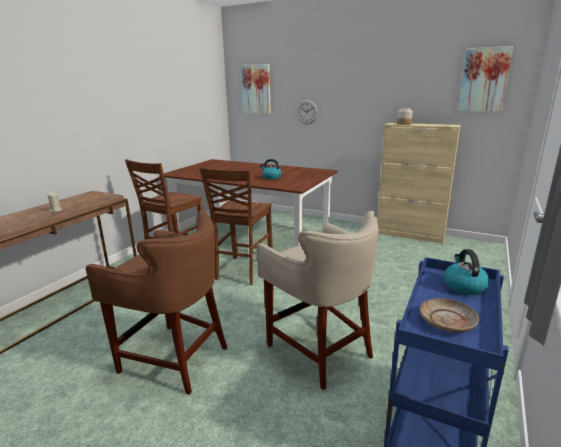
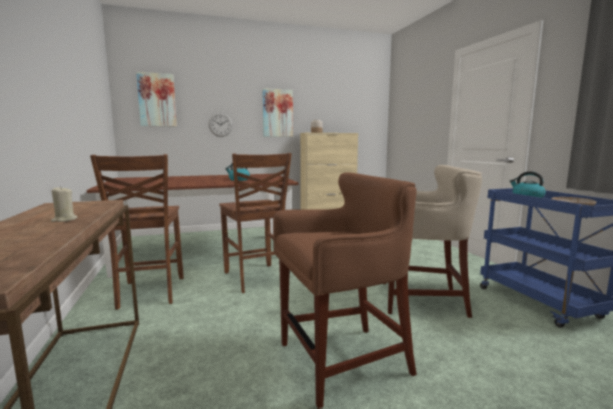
camera: 45 degrees left, 10 degrees down
(484, 80) = (360, 102): picture -> picture (277, 113)

